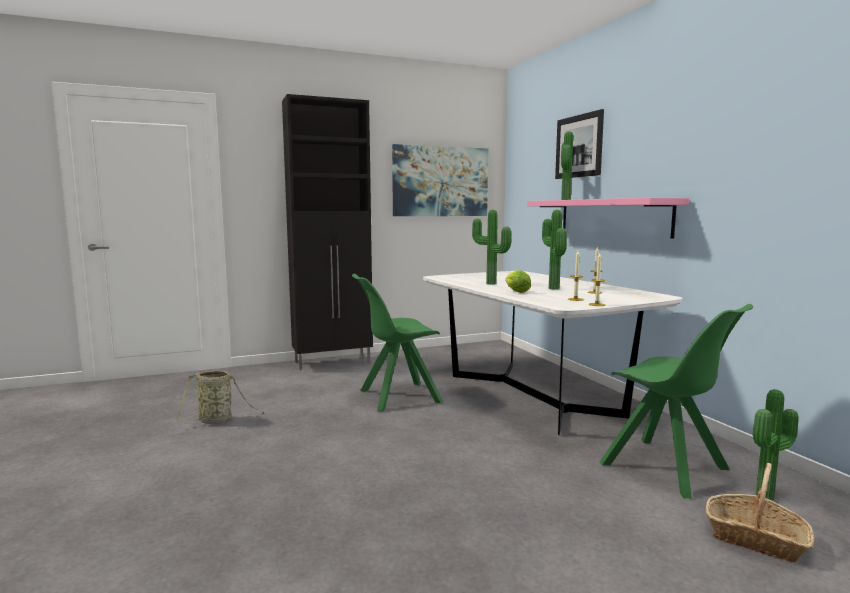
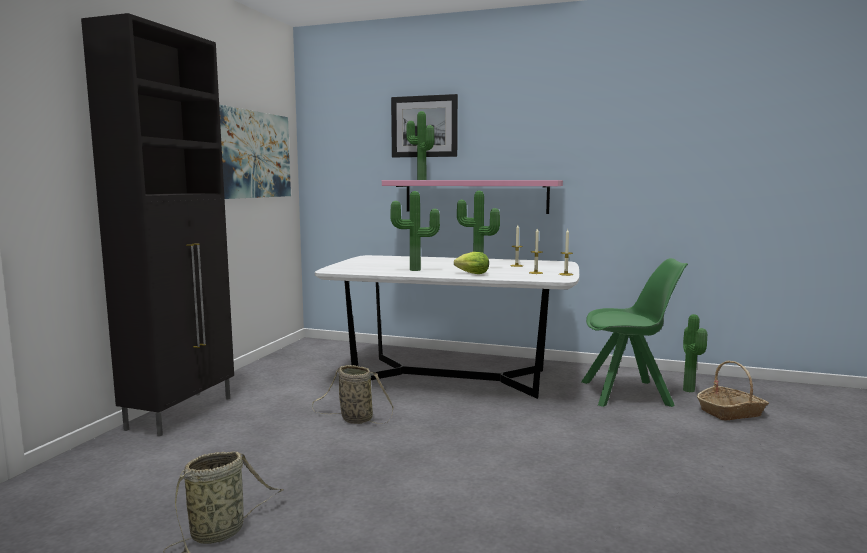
camera: 50 degrees left, 0 degrees up
(397, 397) = (354, 419): green chair -> basket

